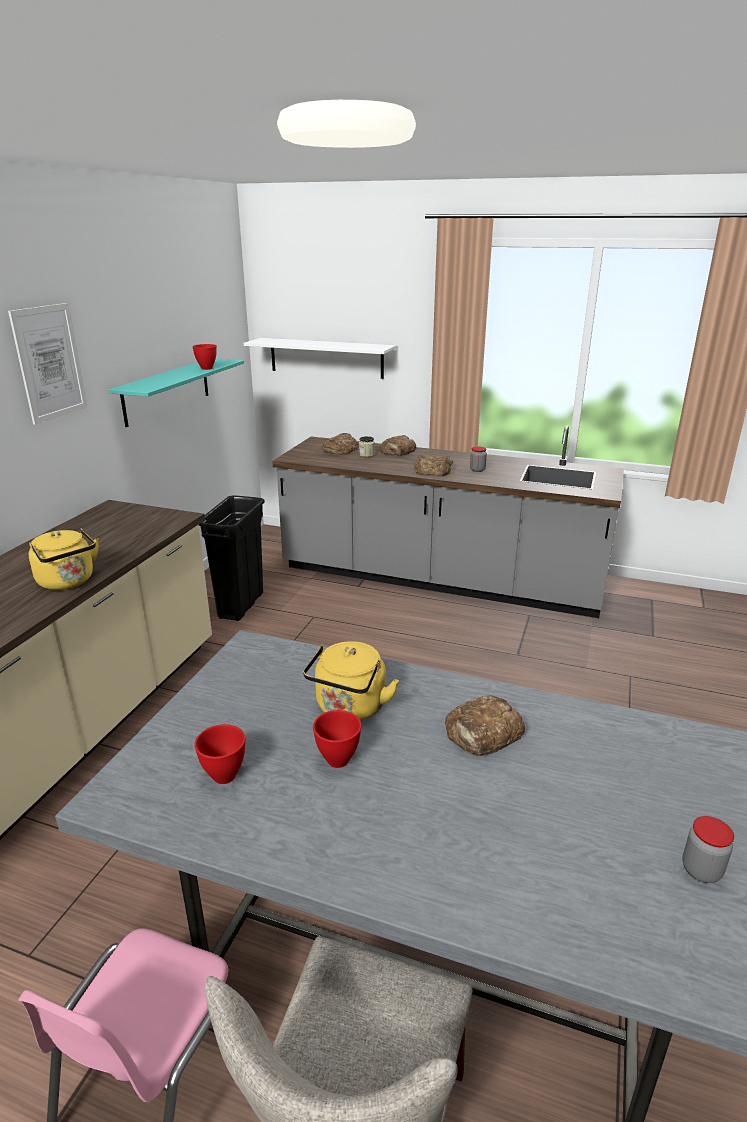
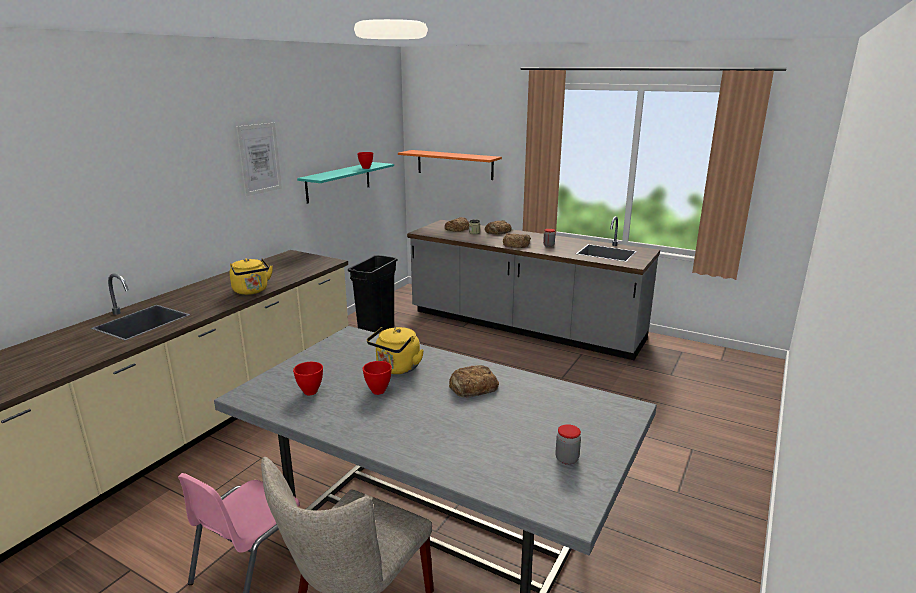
camera: 10 degrees right, 5 degrees down
(326, 358) = (454, 164): white shelf -> orange shelf

